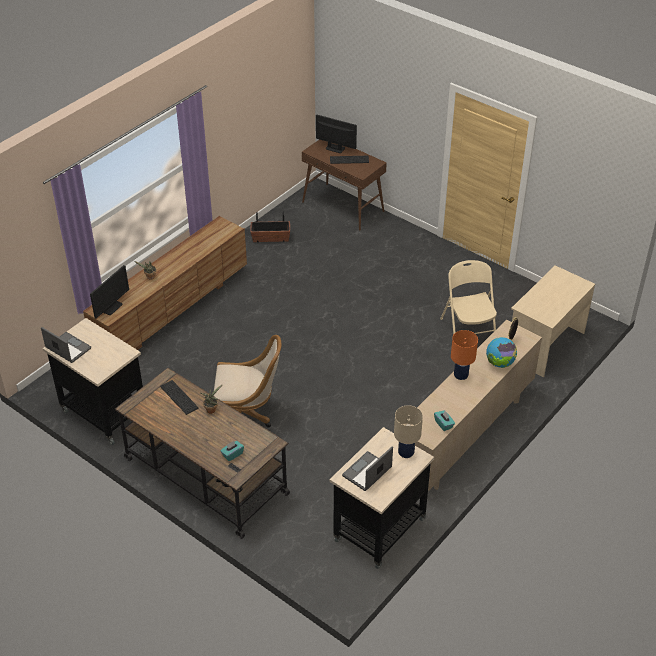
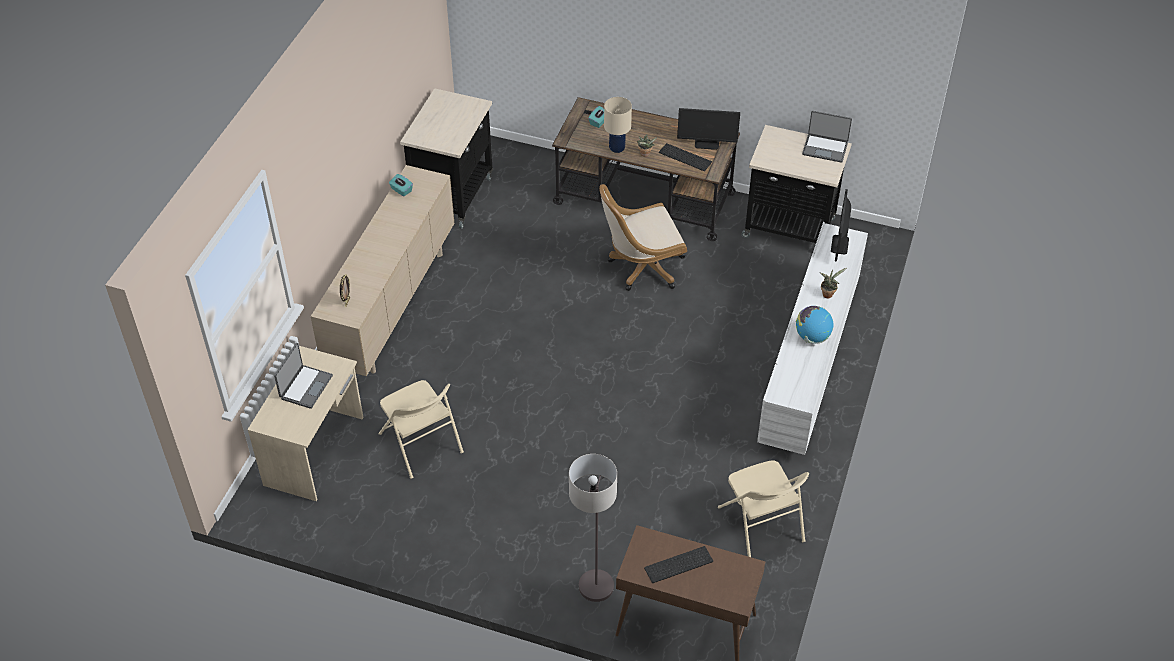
camera: 160 degrees right, 5 degrees up
(172, 312) = (809, 365): brown cabinet -> white cabinet
(270, 238) = (760, 524): planter -> beige chair
(335, 148) = (715, 586): monitor -> monitor (707, 143)
(367, 472) = (458, 113): laptop -> laptop (305, 387)
(388, 230) = (593, 595): none -> grey floor lamp
(406, 453) = (428, 137): beige table lamp -> beige table lamp (616, 149)
(460, 376) = (397, 244): orange table lamp -> none
(500, 363) = (355, 270): globe -> globe (812, 337)

